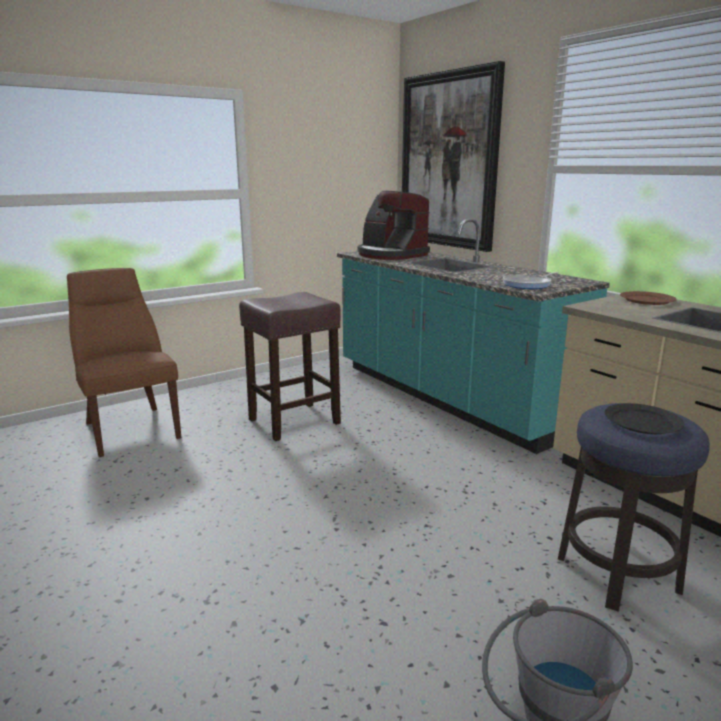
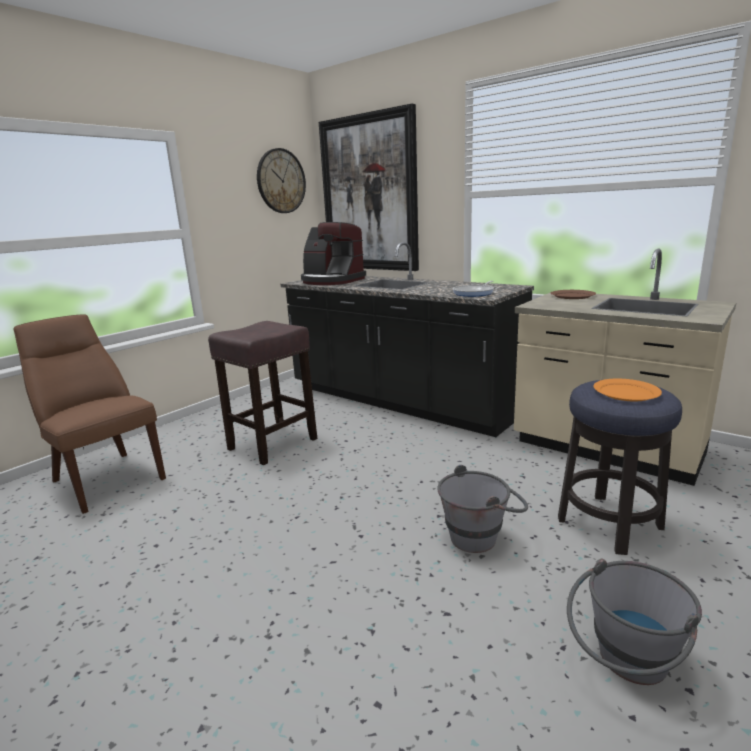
camera: 15 degrees left, 0 degrees up
(355, 142) = (281, 181): none -> wall clock
(447, 397) = (399, 401): turquoise counter -> black counter
(461, 555) = (481, 535): none -> grey bucket
(642, 422) = (625, 392): black plate -> orange plate

